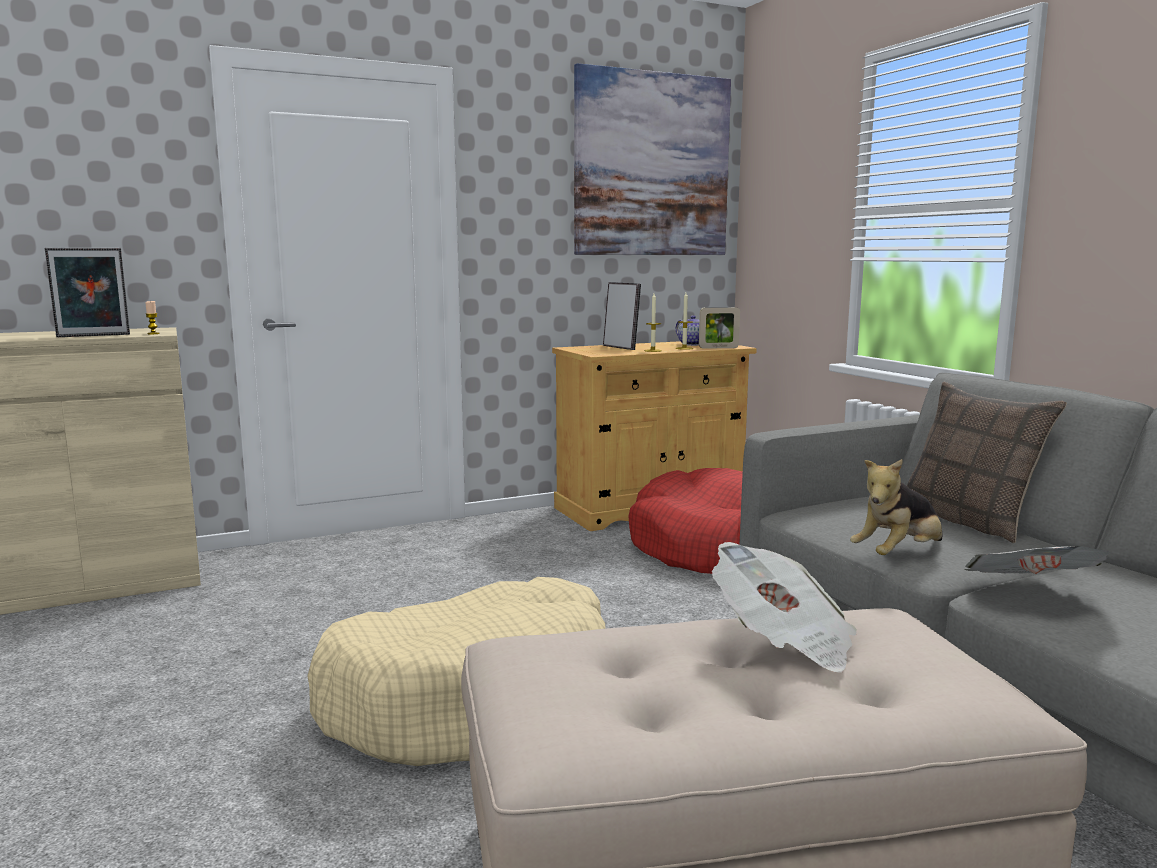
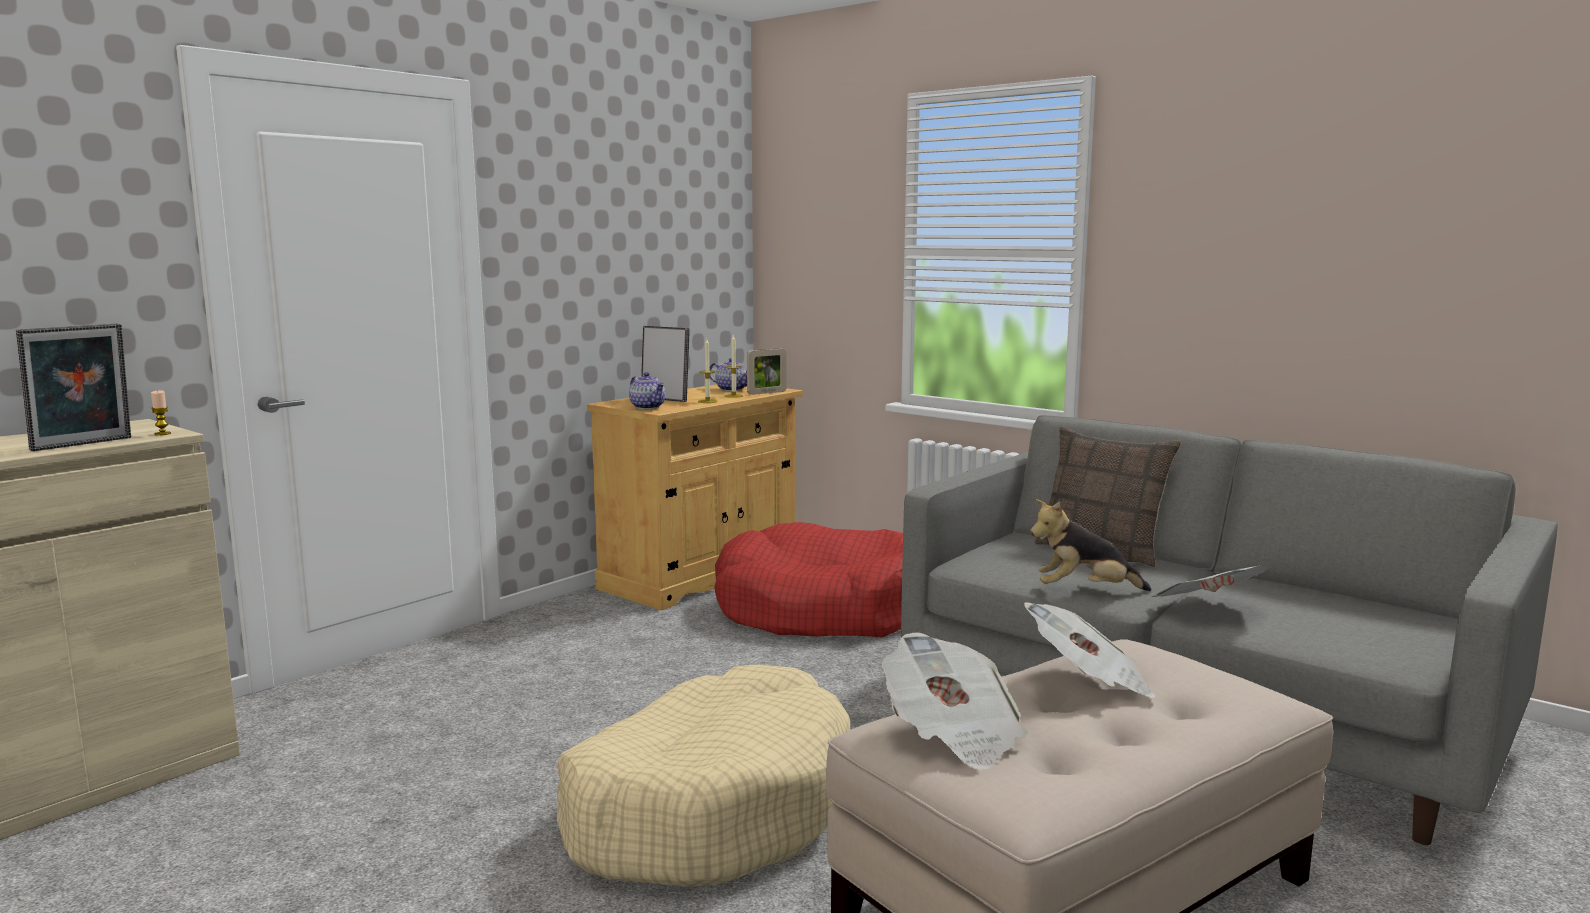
camera: 25 degrees left, 0 degrees up
(566, 663) = (953, 735): none -> newspaper
(594, 351) = (648, 407): none -> teapot
(652, 165) = (673, 192): picture -> none
(898, 555) = (1084, 591): plush toy -> plush toy turned 60 degrees clockwise

